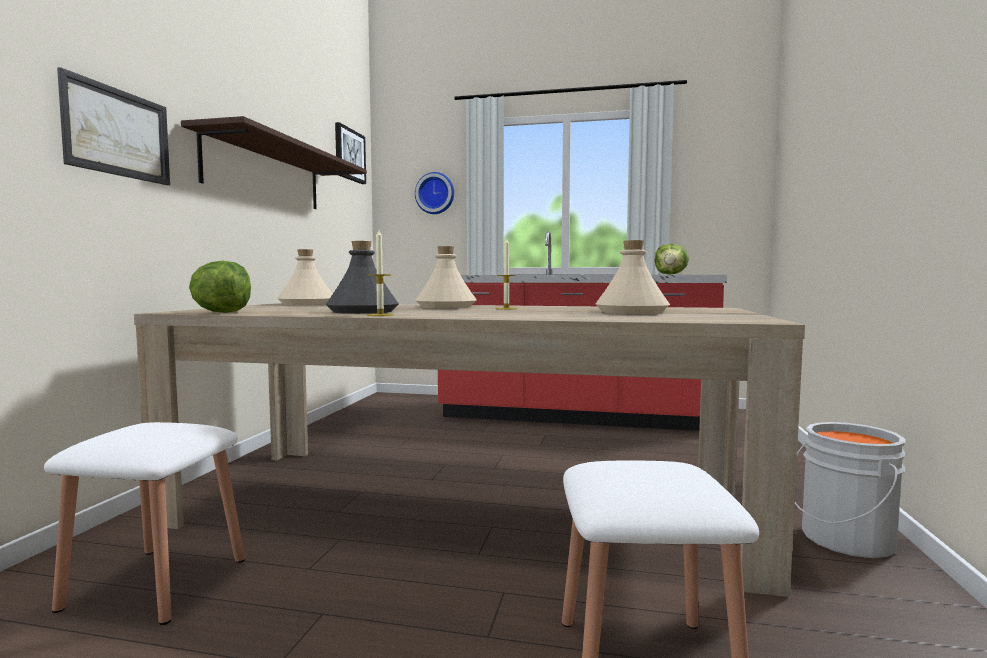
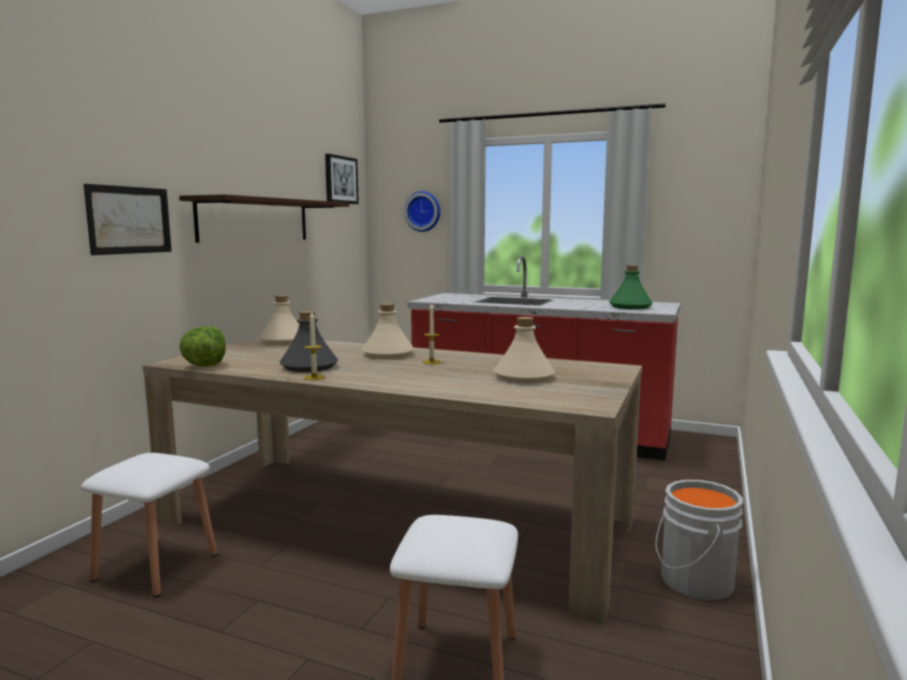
camera: 10 degrees right, 5 degrees up
(670, 274) = (630, 307): lettuce -> green bottle

